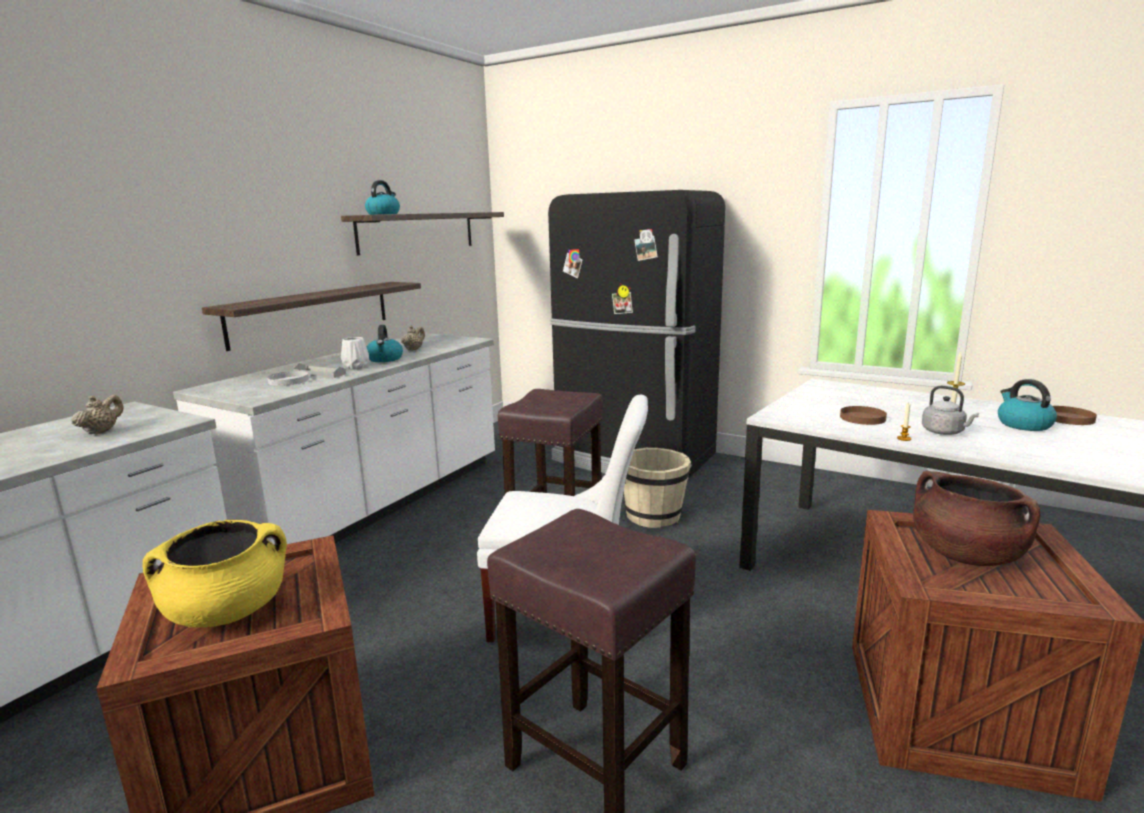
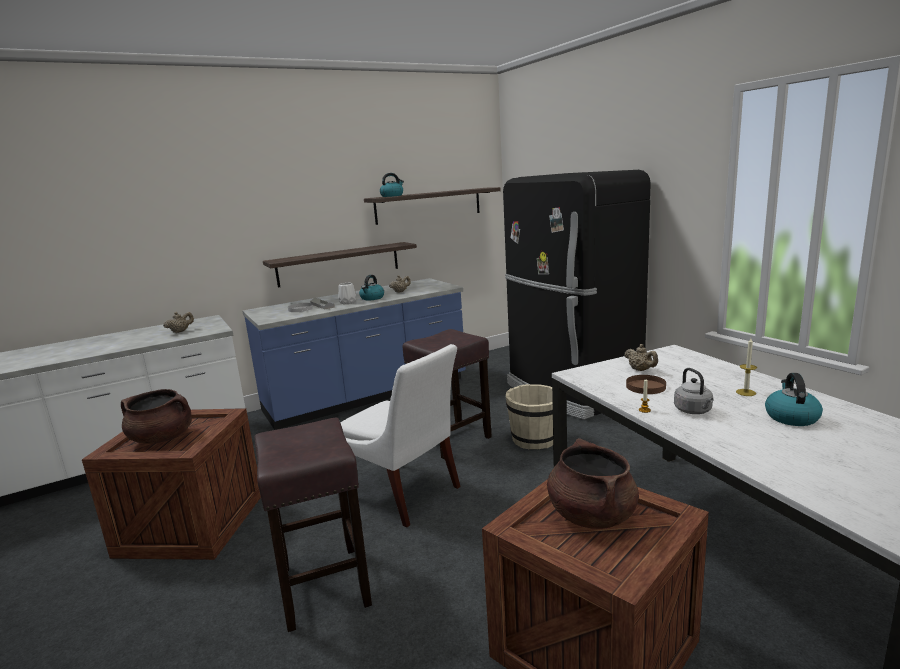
camera: 30 degrees right, 0 degrees up
(228, 612) = (162, 438): yellow cooking pot -> brown cooking pot
(374, 504) = (367, 395): white counter -> blue counter
(828, 404) = (641, 370): none -> beige teapot
(1068, 418) = (858, 419): brown plate -> none

